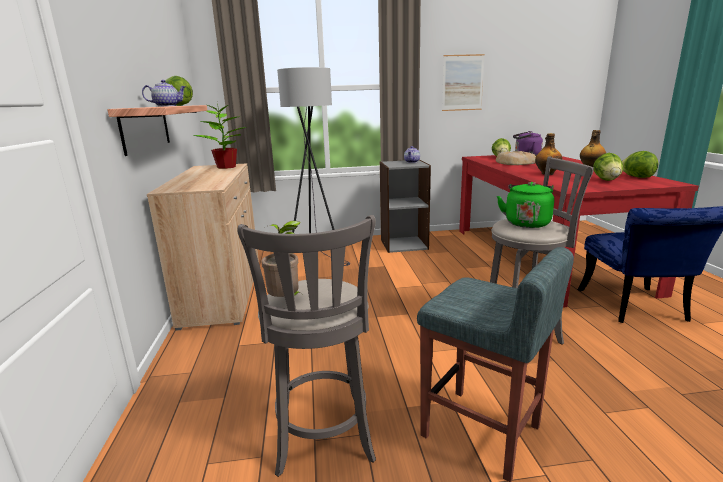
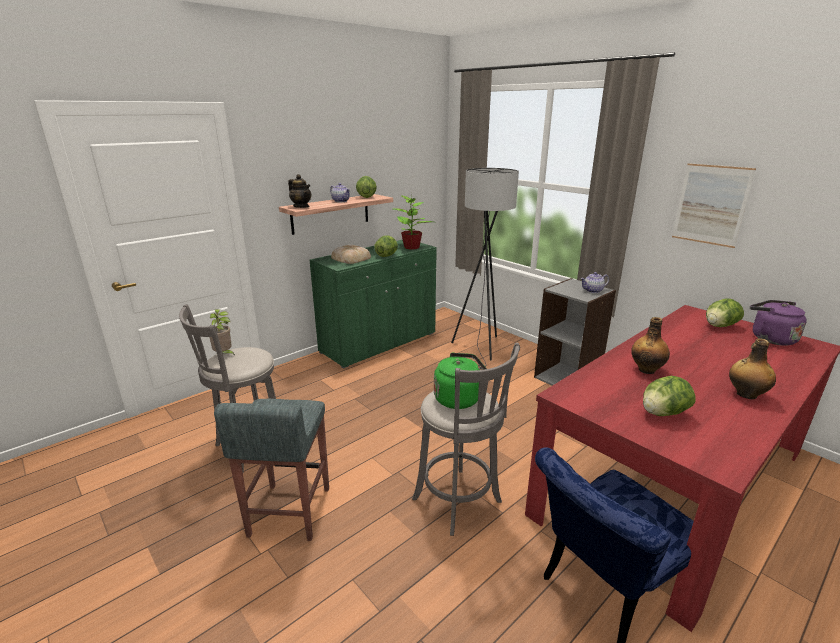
camera: 55 degrees right, 5 degrees up
(146, 107) = (301, 206): none -> teapot
(224, 291) = (379, 343): beige cabinet -> green cabinet
(514, 163) = (695, 340): bread -> bread (351, 258)
(637, 177) = (728, 435): lettuce -> lettuce (387, 256)

